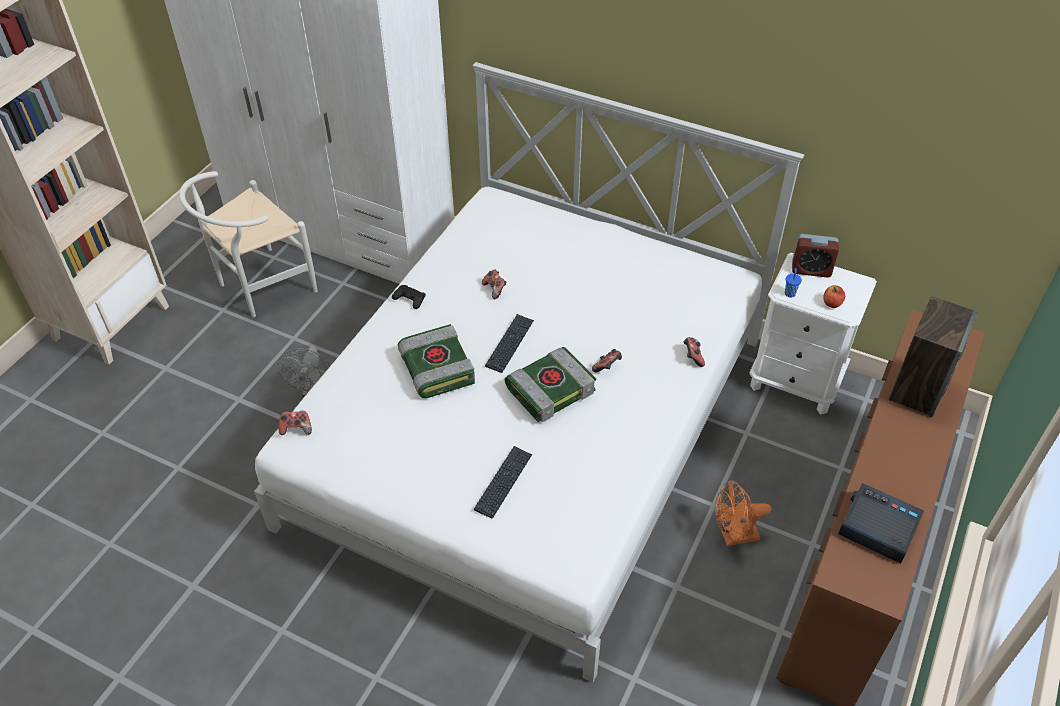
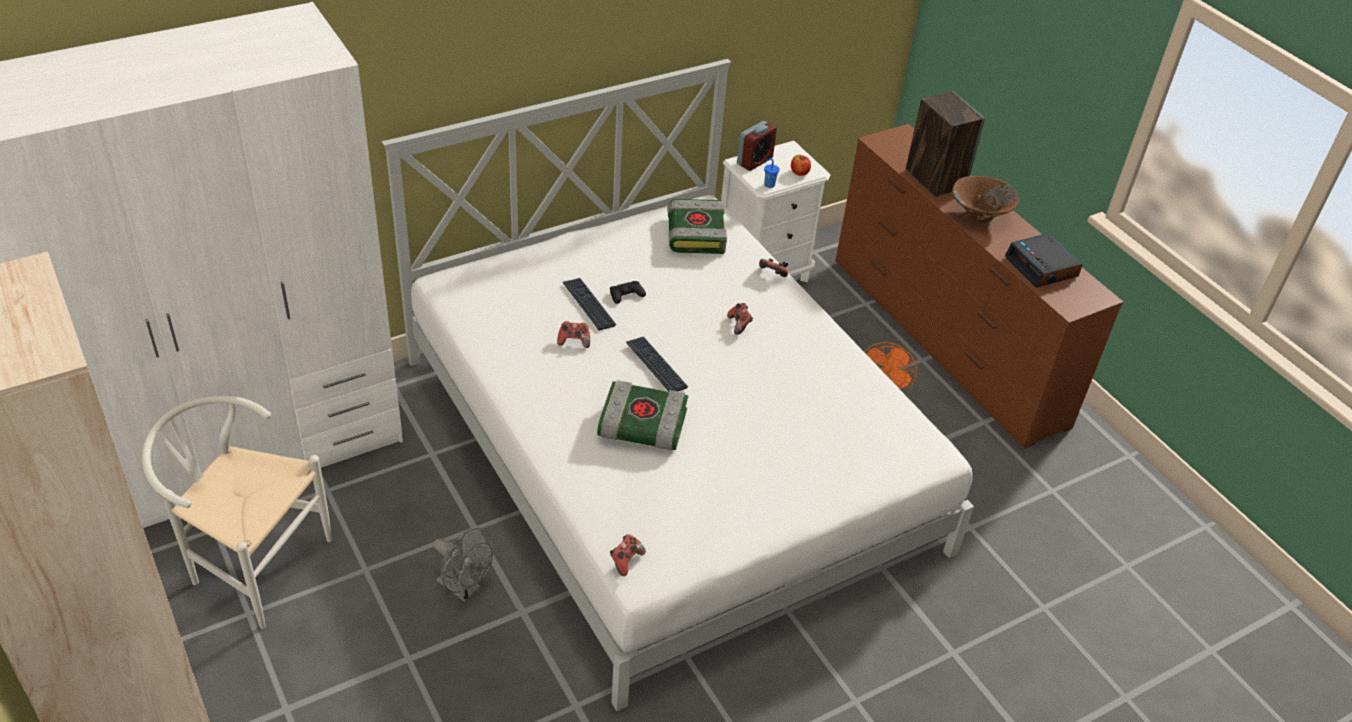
camera: 60 degrees left, 5 degrees down
(259, 288) = (251, 564): white chair -> white chair turned 120 degrees clockwise
(409, 299) = (526, 402): black game controller -> black game controller (626, 295)
(503, 482) = (813, 450): keyboard -> keyboard (588, 304)
(550, 388) = (733, 368): book -> book (695, 233)
(877, 527) = (1042, 267): alarm clock -> alarm clock turned 90 degrees counterclockwise
(901, 444) = (979, 216): none -> brown bowl

